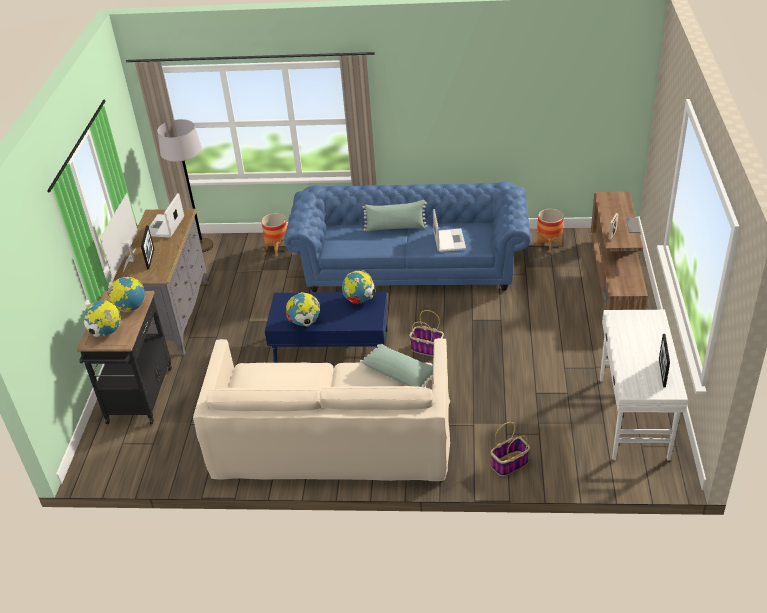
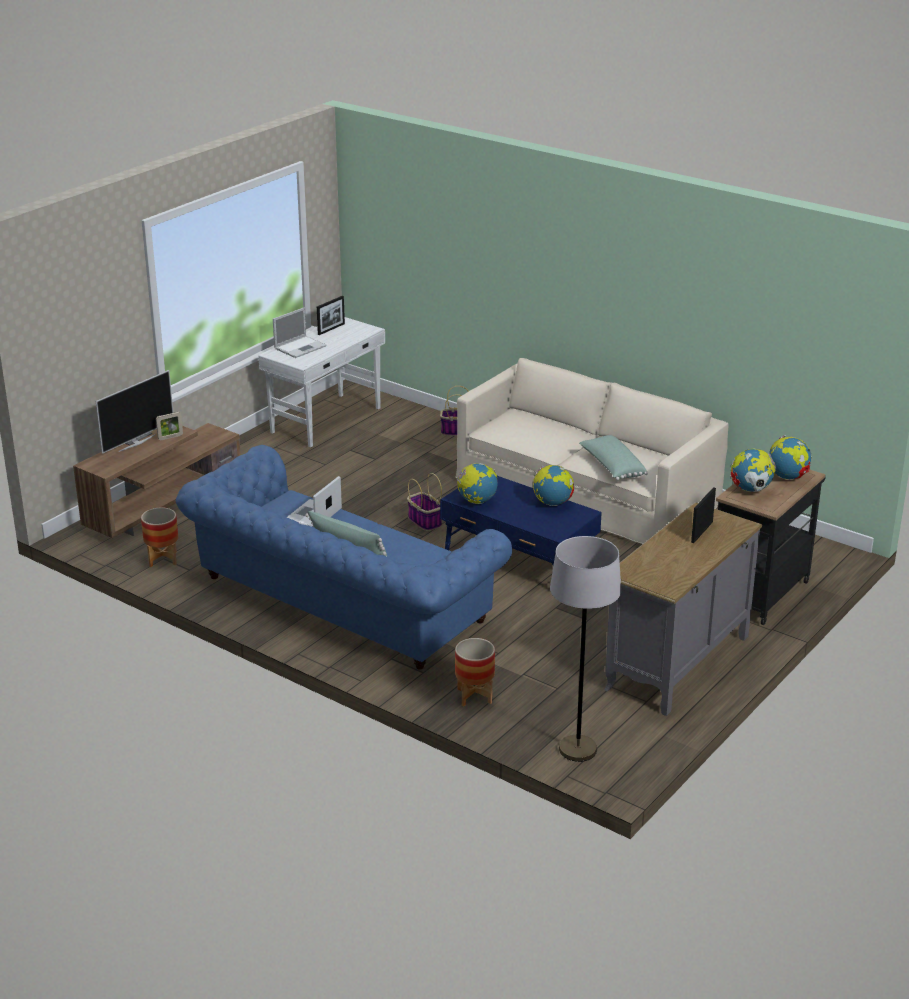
camera: 150 degrees left, 10 degrees down
(130, 260) = (728, 539): television -> television (136, 443)
(164, 227) = (662, 564): laptop -> laptop (301, 347)
(400, 373) = (507, 432): green pillow -> green pillow (612, 467)

